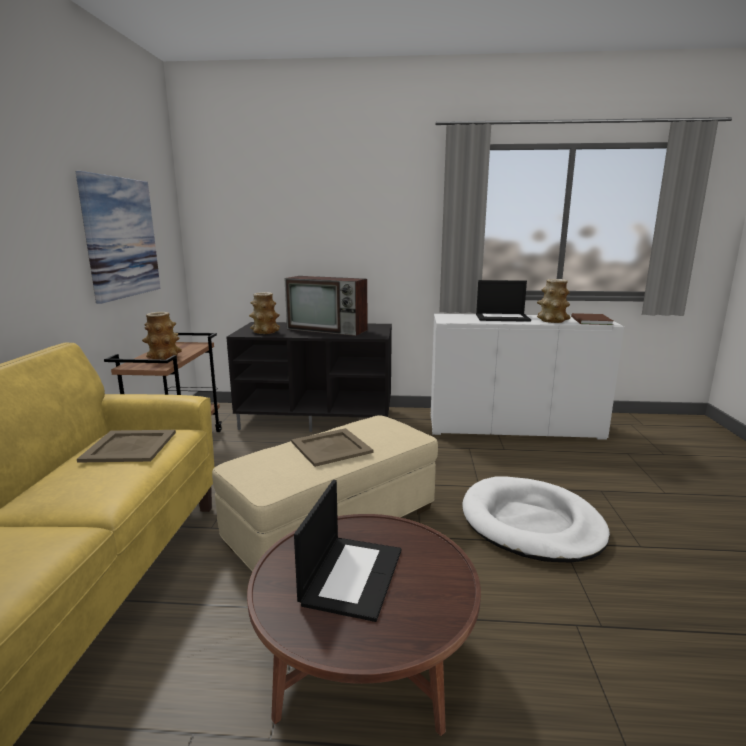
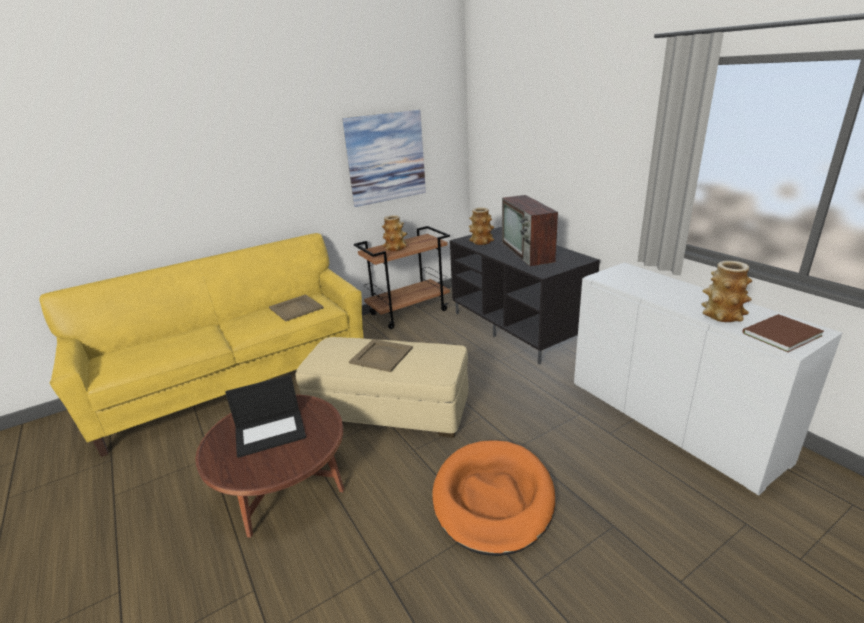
camera: 55 degrees right, 10 degrees up
(503, 317) = (677, 291): laptop -> none
(531, 524) = (492, 498): white dog bed -> orange dog bed

